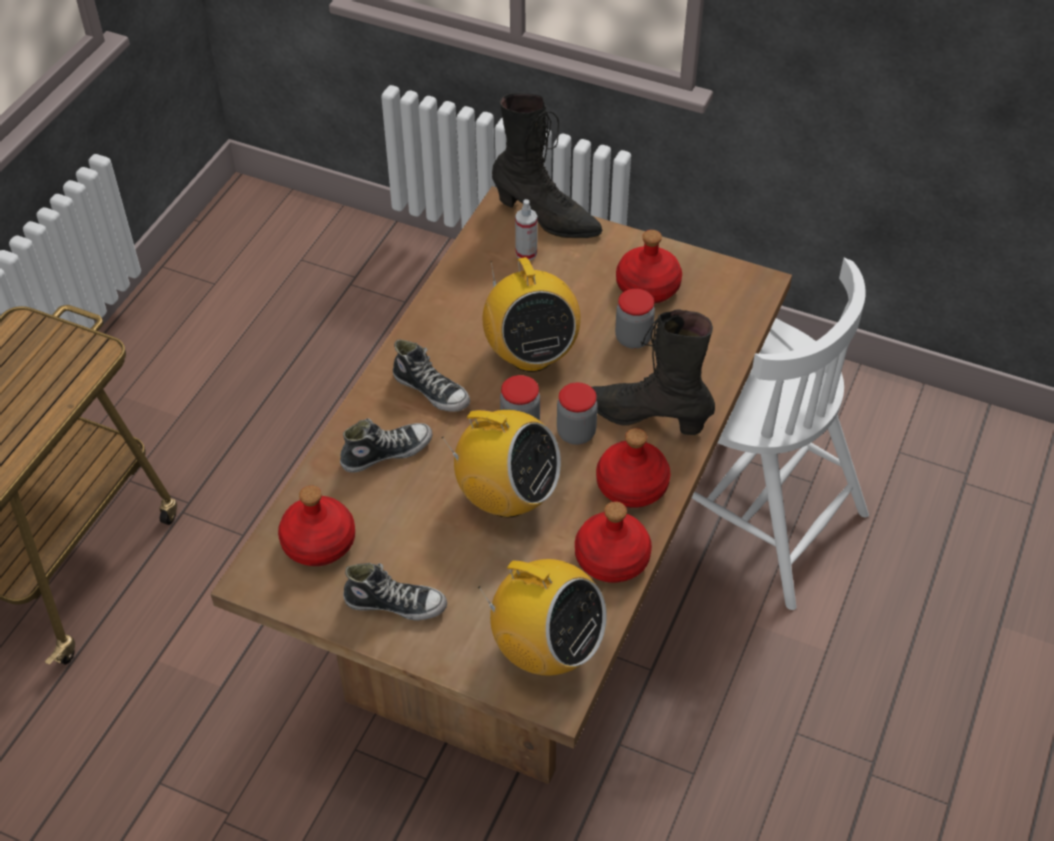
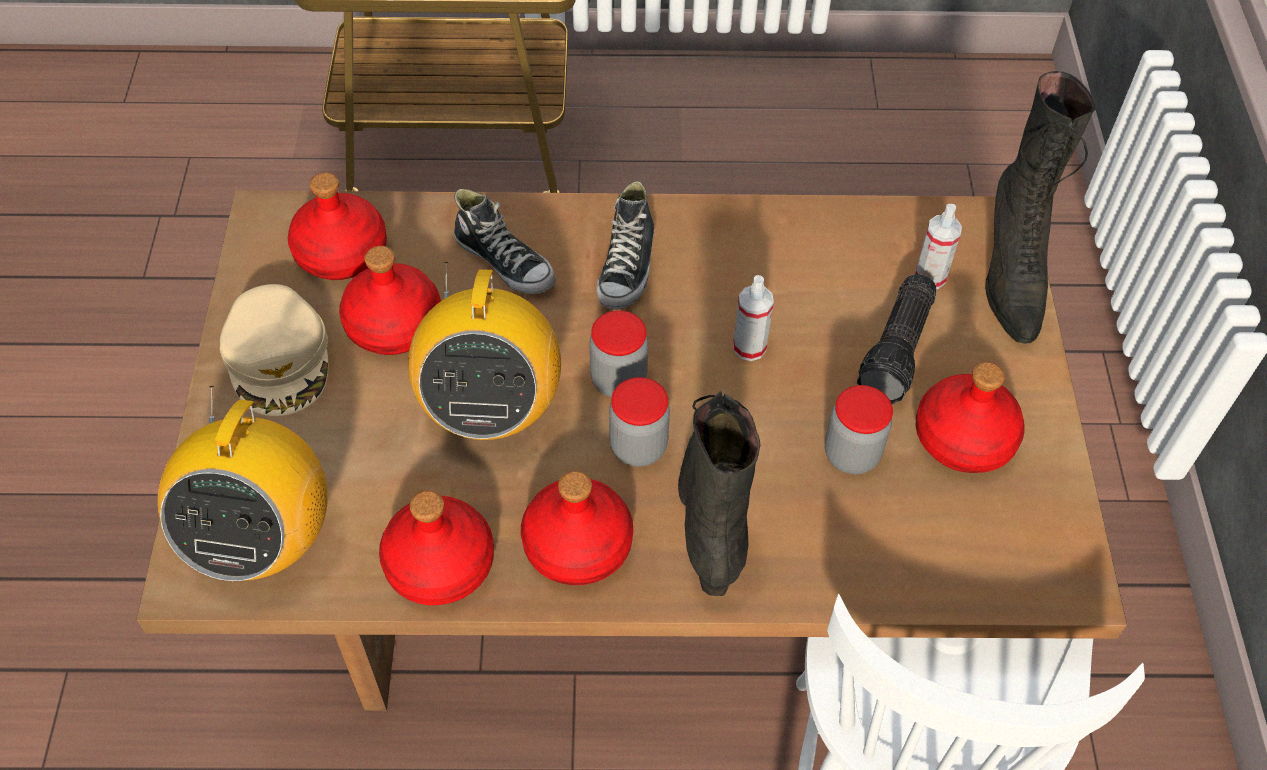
camera: 65 degrees right, 5 degrees up
(396, 604) = (279, 358): shoe -> beige cap
(404, 529) = (395, 324): none -> red bottle
(530, 354) = (749, 347): radio -> spray bottle
(573, 289) = (899, 352): none -> flashlight

